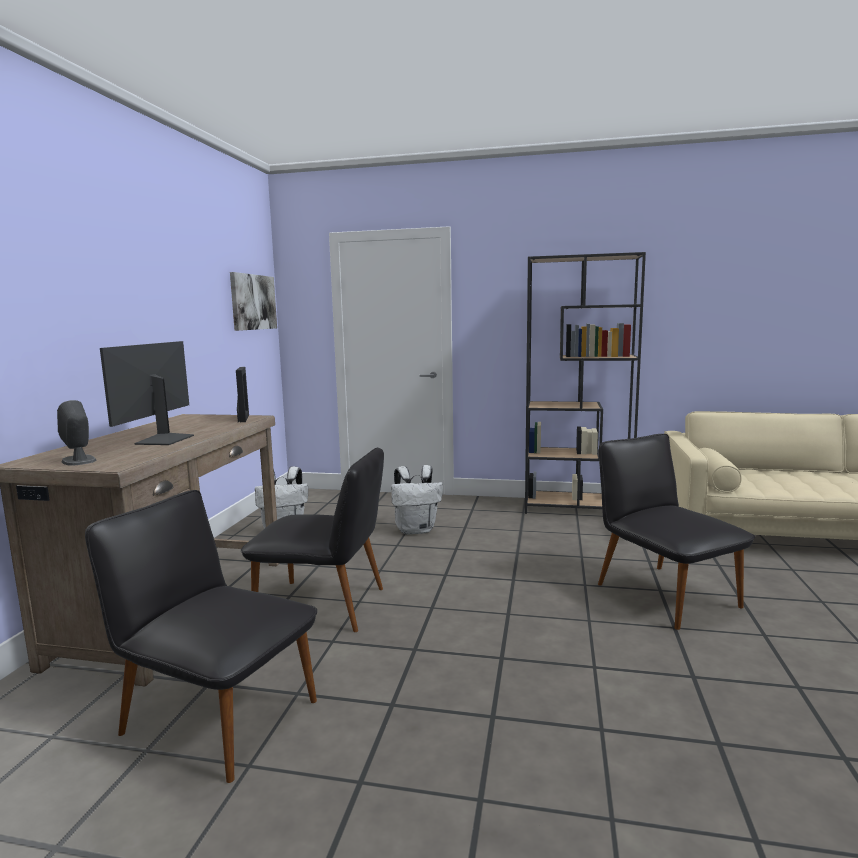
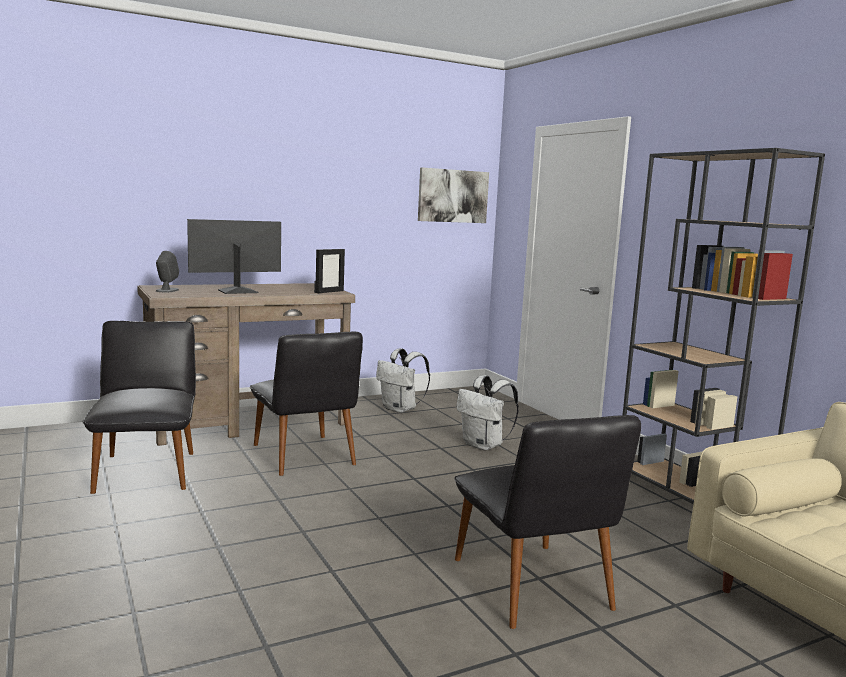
camera: 50 degrees right, 0 degrees up
(666, 595) = (531, 583): black chair -> black chair turned 135 degrees clockwise

